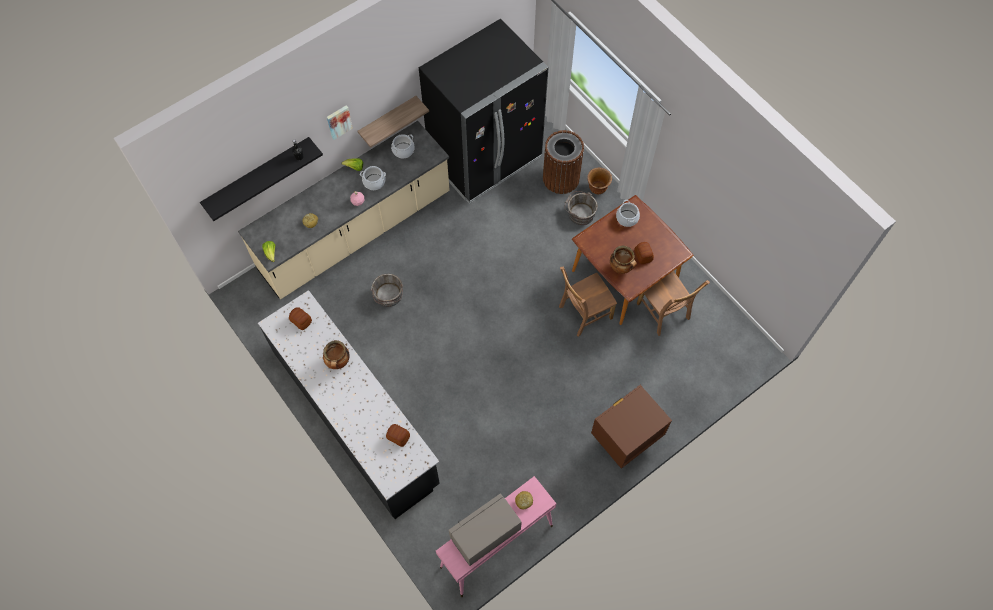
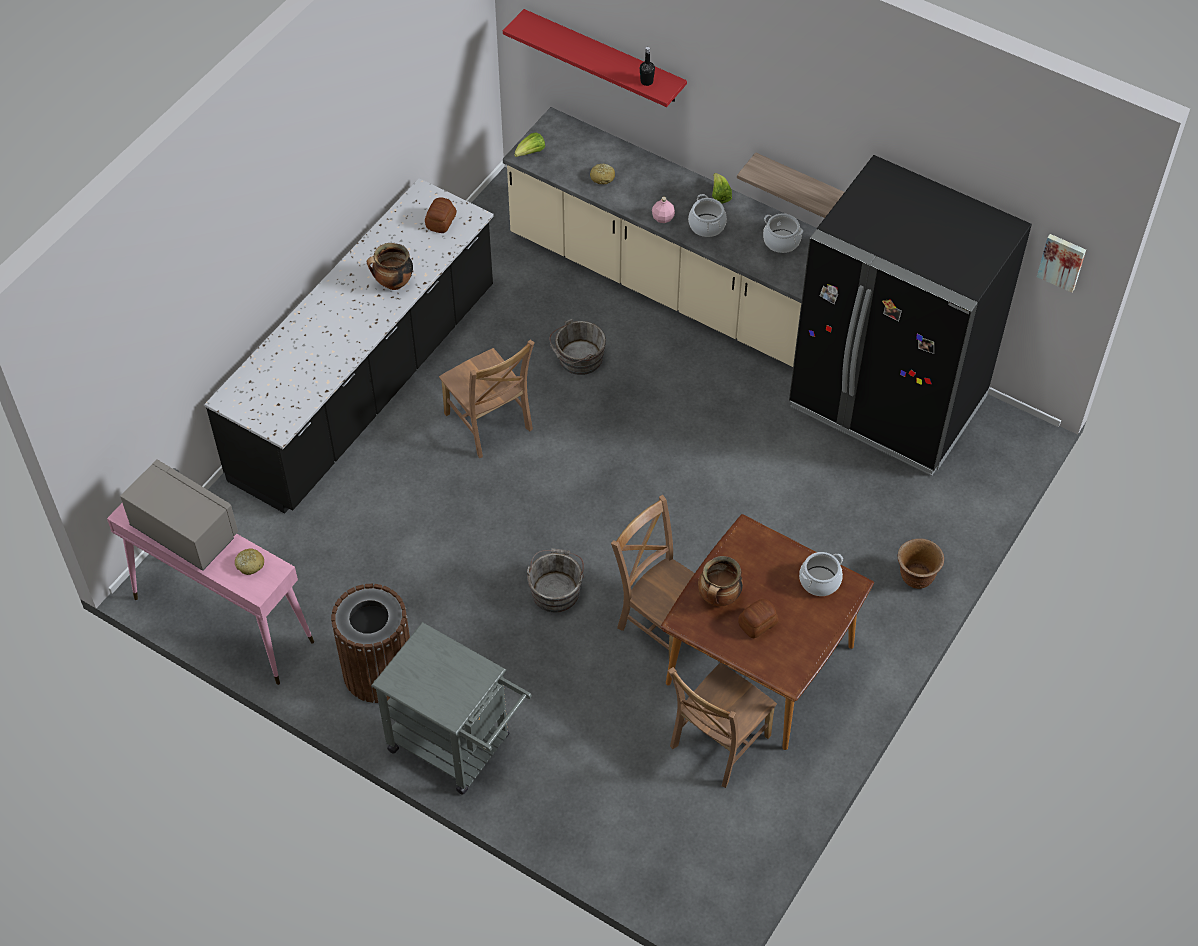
camera: 70 degrees right, 10 degrees down
(257, 175) = (604, 57): black shelf -> red shelf
(338, 121) = (734, 106): picture -> picture (1062, 261)
(398, 436) = (303, 387): bread -> none
(415, 358) = (489, 424): none -> brown chair
(561, 178) = (908, 518): brown trash can -> brown trash can (379, 672)
(579, 213) = (852, 565): grey bucket -> grey bucket (556, 589)
(625, 440) = (457, 747): brown nightstand -> grey cart

